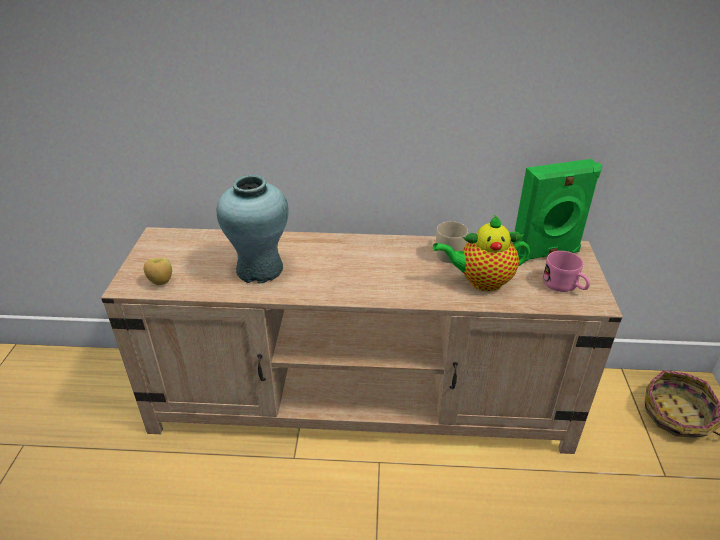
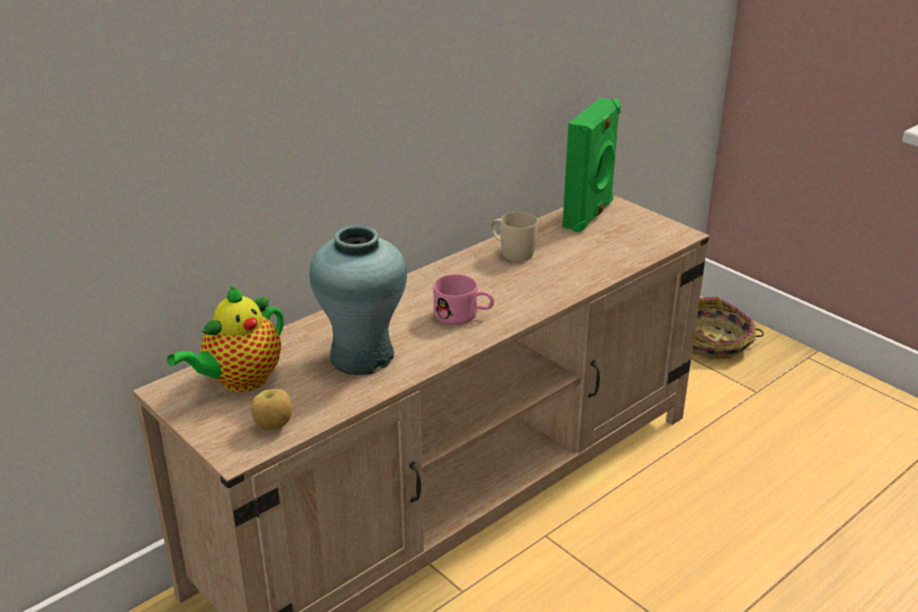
camera: 45 degrees left, 5 degrees down
(481, 281) = (576, 261): teapot -> teapot (239, 381)
(565, 286) = (640, 233): pink mug -> pink mug (463, 315)

